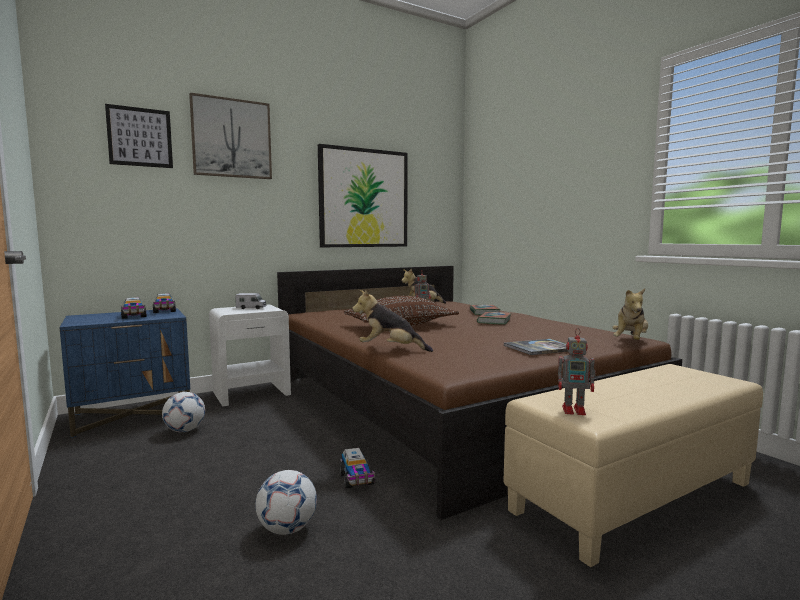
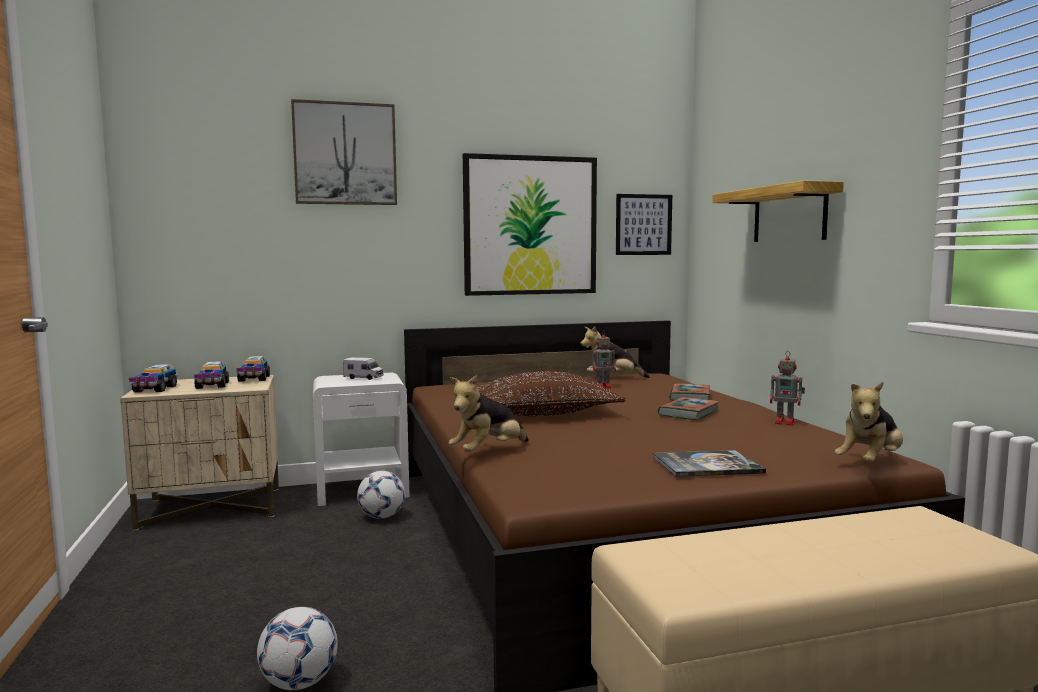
camera: 15 degrees right, 0 degrees up
(133, 415) = (212, 508): blue nightstand -> beige nightstand
(140, 137) = (231, 160): picture -> picture (643, 224)
(185, 430) = (257, 535): football -> football (382, 517)
(356, 479) = (422, 628): toy truck -> toy truck (154, 389)
(390, 349) = (488, 453): plush toy -> plush toy turned 75 degrees counterclockwise
(543, 192) = (789, 214): none -> shelf
(575, 410) = (674, 572): toy robot -> toy robot (786, 422)

